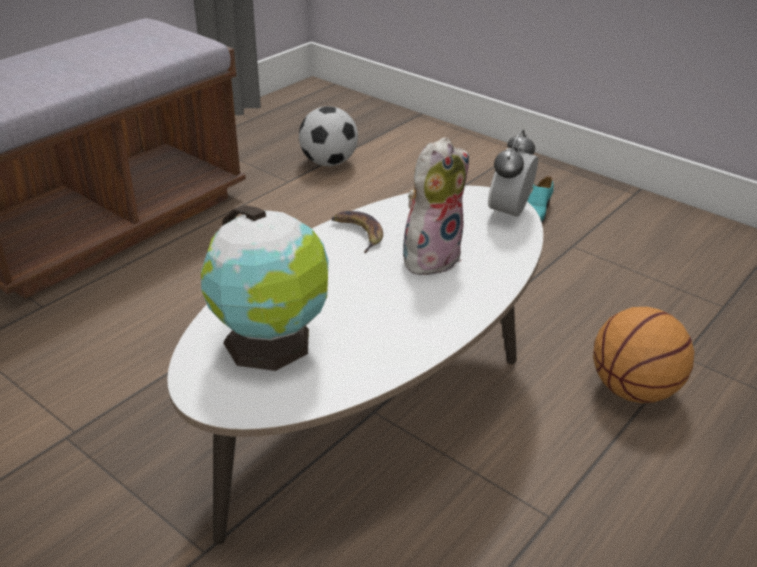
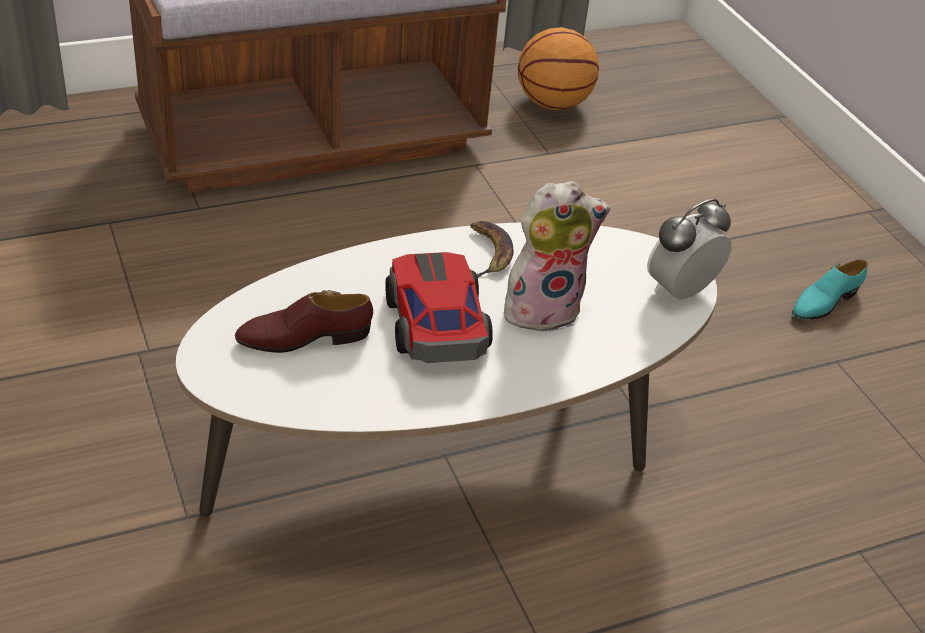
camera: 25 degrees right, 5 degrees up
(271, 344) = (304, 337): globe -> brown shoe
(329, 163) = (614, 145): football -> none
(365, 296) = (436, 325): none -> toy car
(633, 389) = (759, 561): basketball -> basketball (553, 104)

